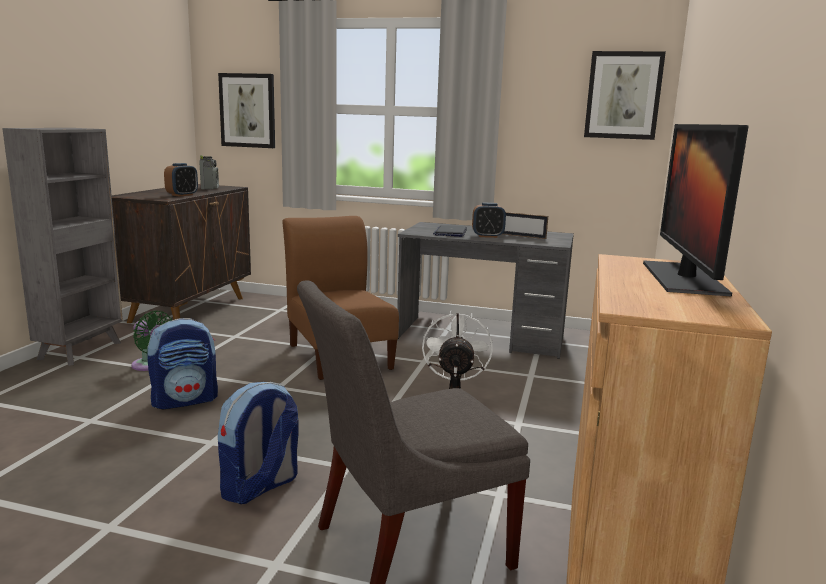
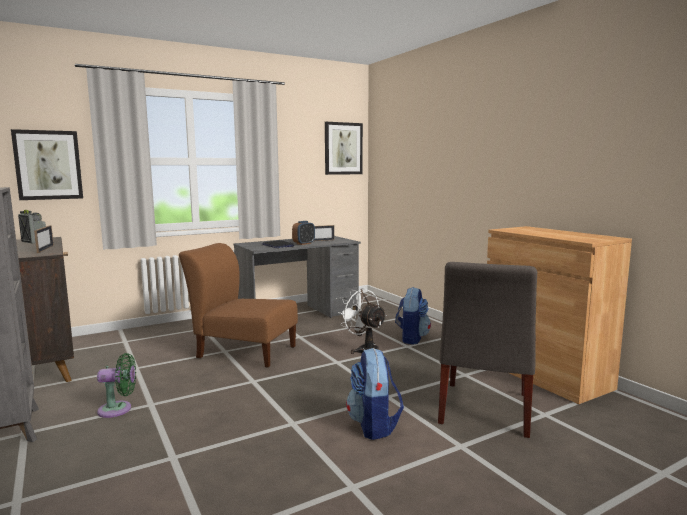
camera: 45 degrees left, 5 degrees down
(182, 195) = (45, 249): alarm clock -> picture frame
(185, 400) = (211, 414): backpack -> backpack (411, 338)
(683, 278) = (548, 231): monitor -> none

